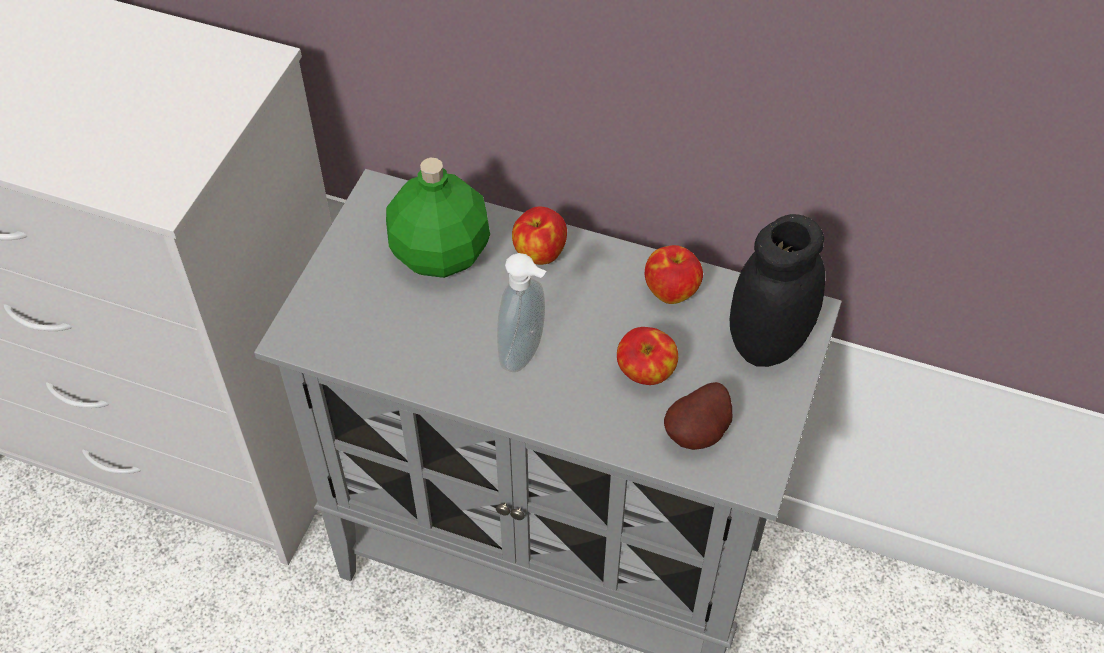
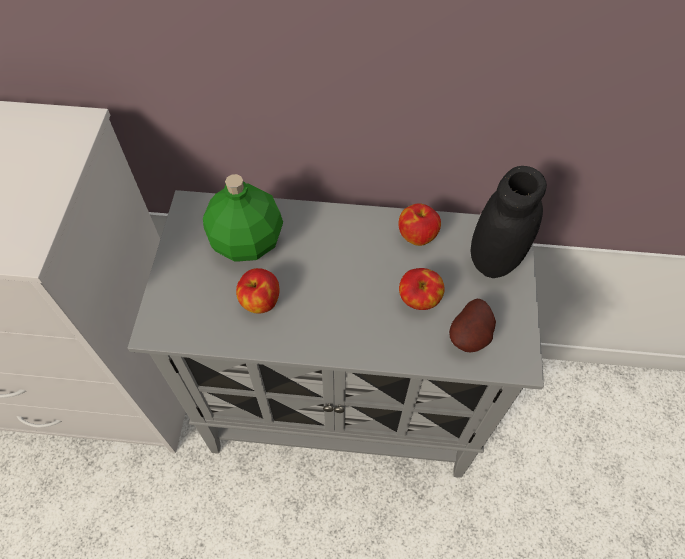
camera: 15 degrees left, 5 degrees up
(525, 354) = (330, 304): soap dispenser -> none
(539, 253) = (317, 227): apple -> apple (260, 301)

